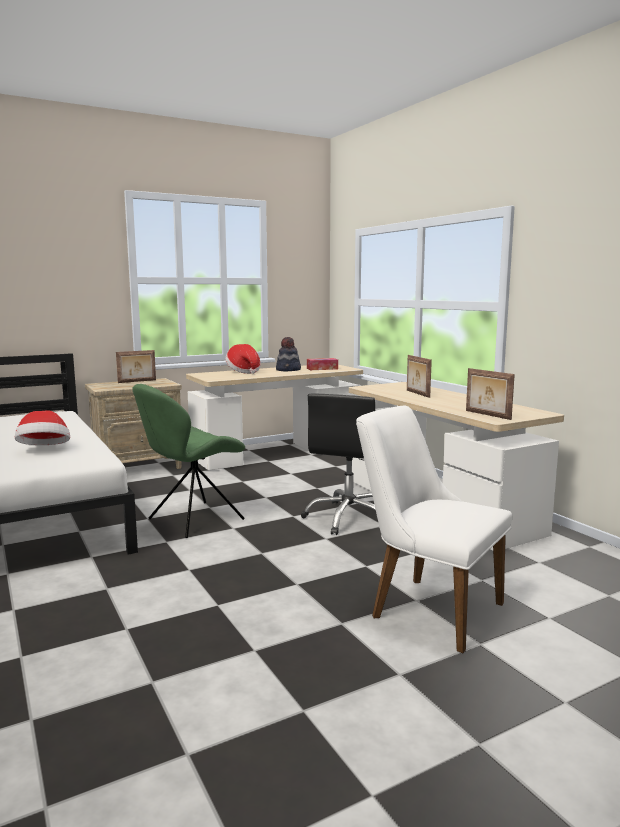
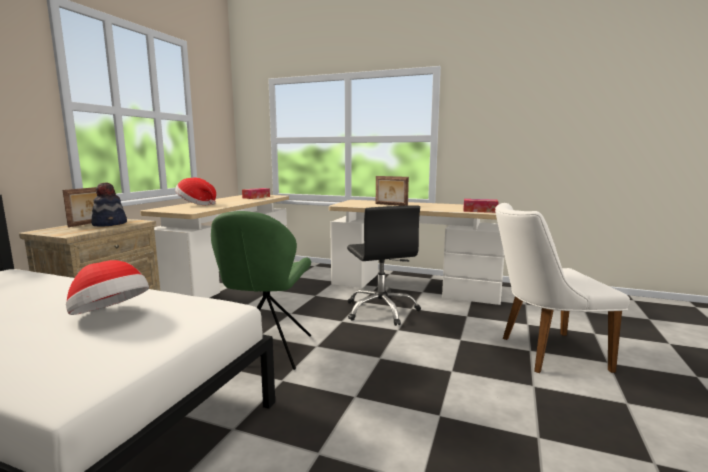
camera: 40 degrees left, 0 degrees up
(288, 370) = (232, 200): hat -> hat (110, 224)
(487, 415) = (480, 211): picture frame -> tissue box

